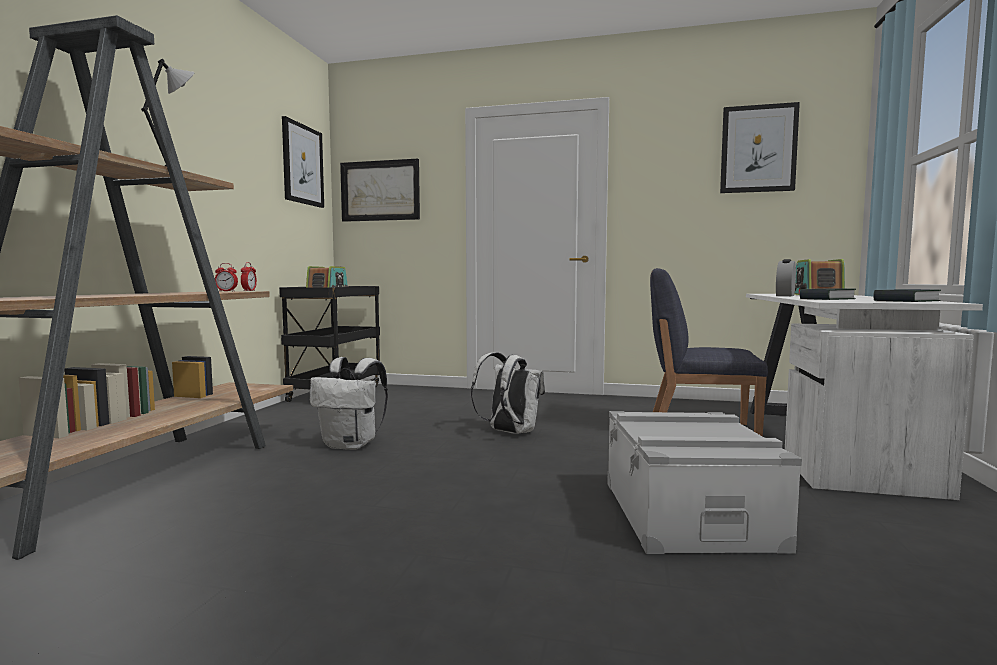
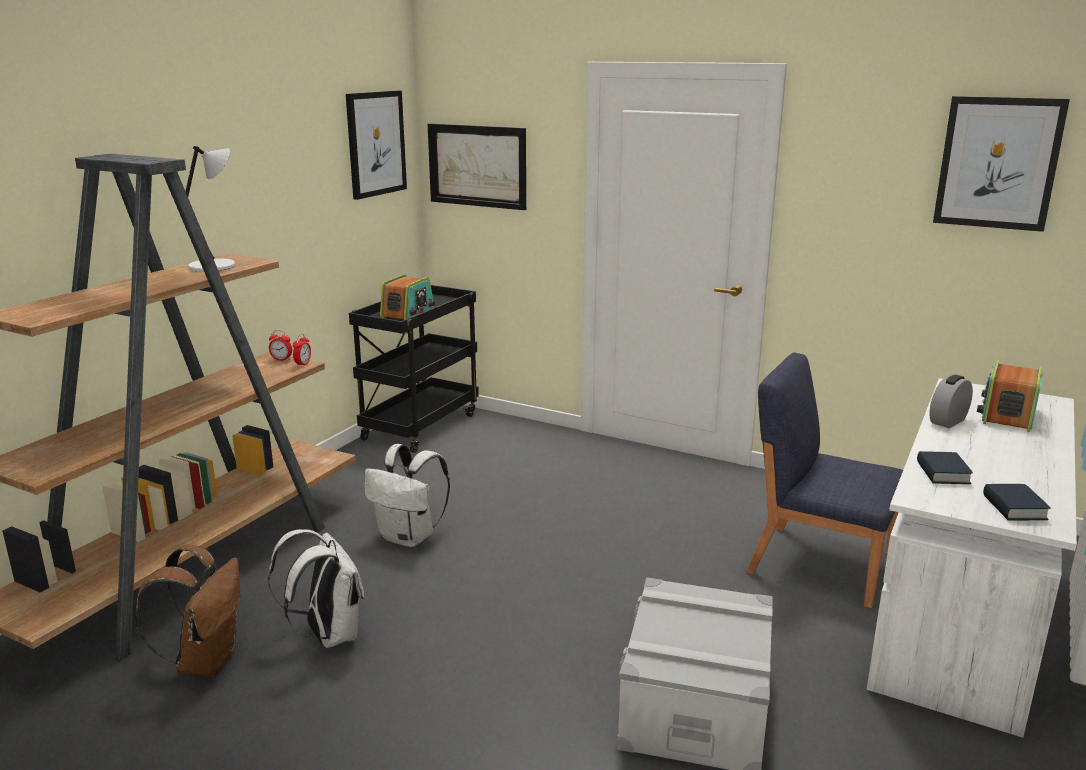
camera: 15 degrees right, 15 degrees up
(141, 545) = (206, 660): none -> brown backpack
(509, 432) = (586, 536): white backpack -> white backpack (328, 635)

